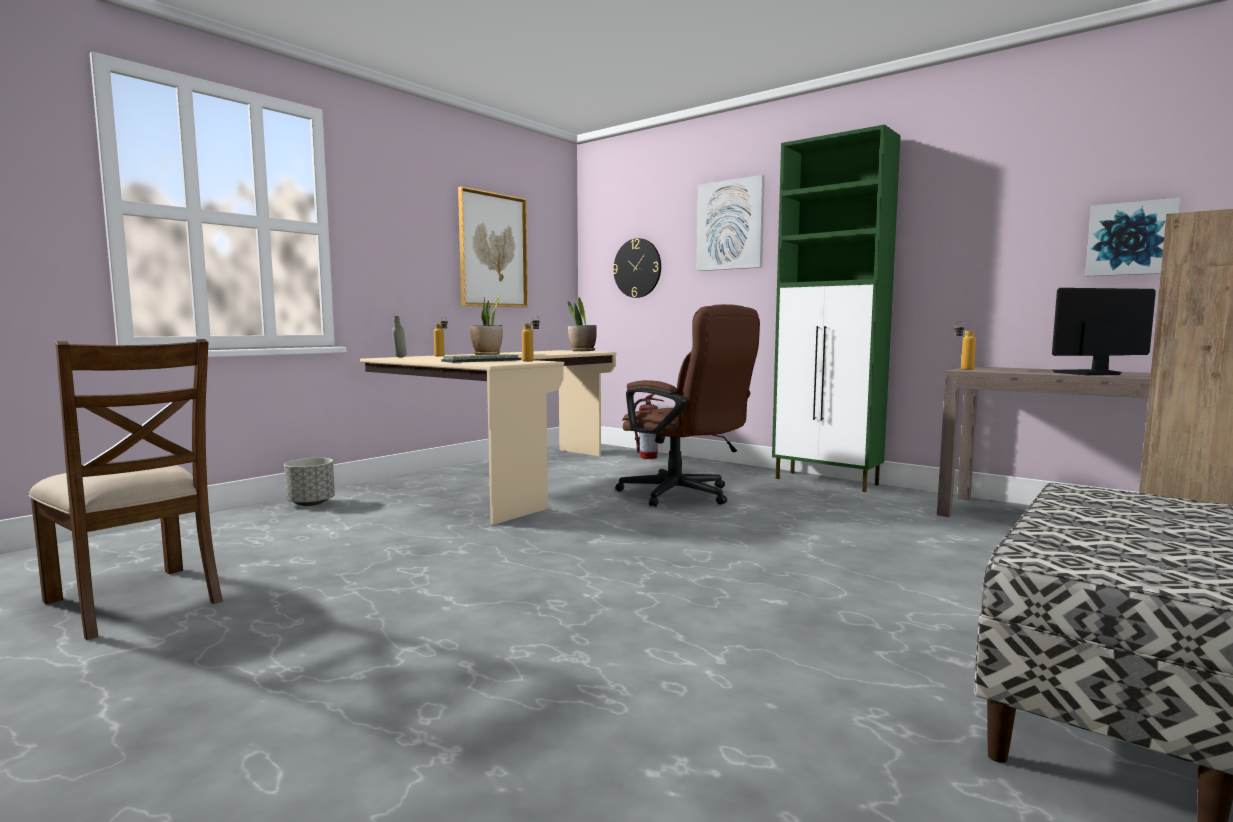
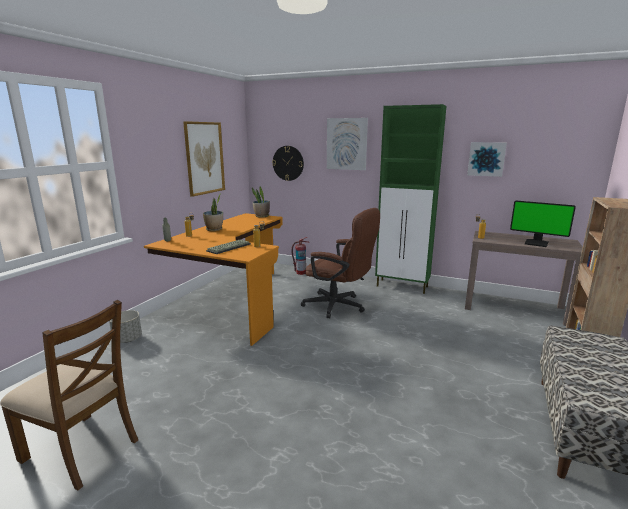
camera: 15 degrees left, 10 degrees up
(503, 478) = (231, 301): beige desk -> orange desk
(1087, 373) = (537, 243): monitor -> monitor turned 120 degrees counterclockwise
(1131, 239) = (556, 174): picture -> picture (486, 159)

